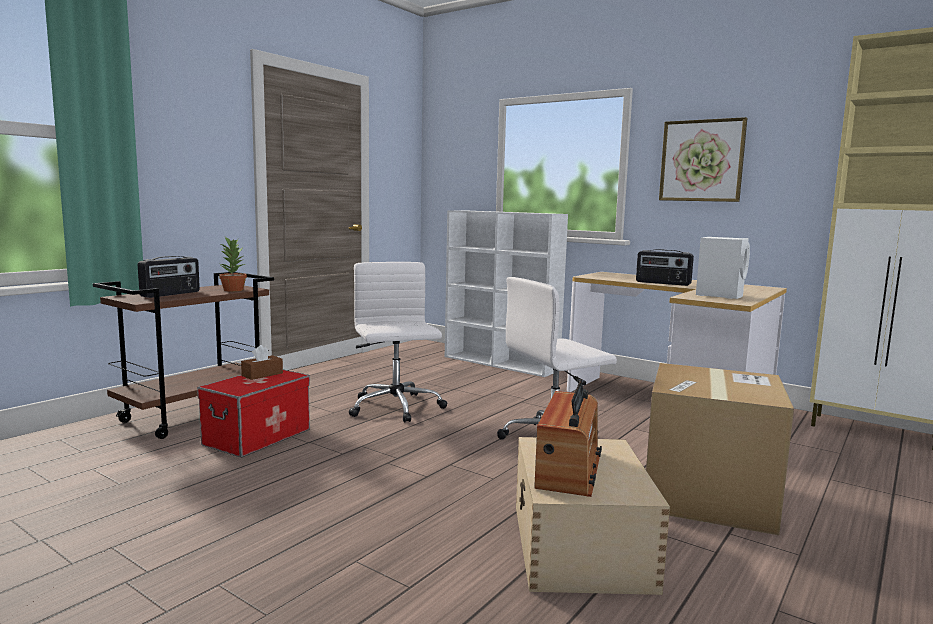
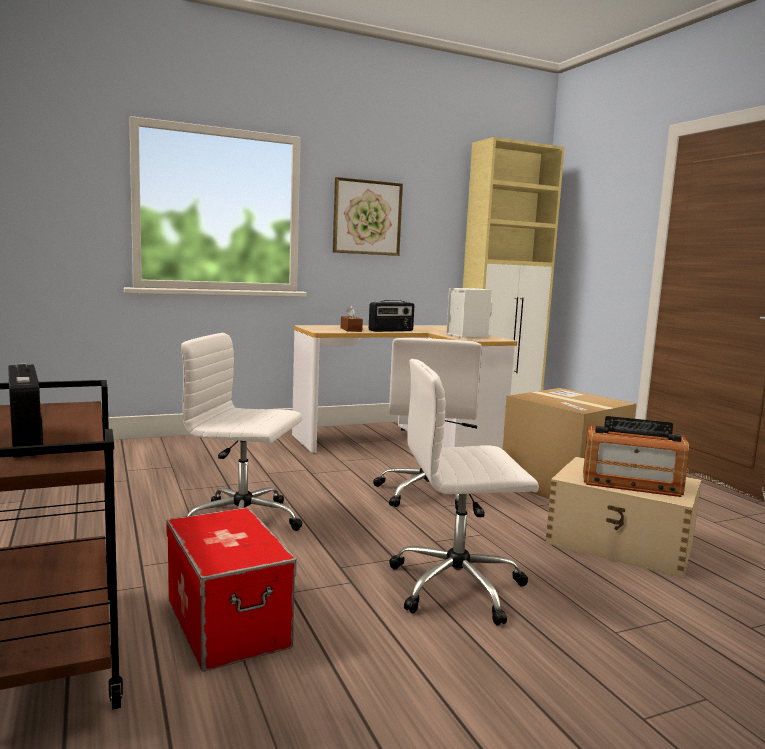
camera: 60 degrees left, 0 degrees up
(233, 290) = (67, 412): potted plant -> none
(262, 374) = (204, 529): brown tissue box -> brown tissue box (351, 330)
(375, 486) = (459, 586): none -> white office chair
(501, 363) = (184, 446): white bookcase -> none
(568, 469) = (631, 483): radio -> radio turned 150 degrees clockwise

